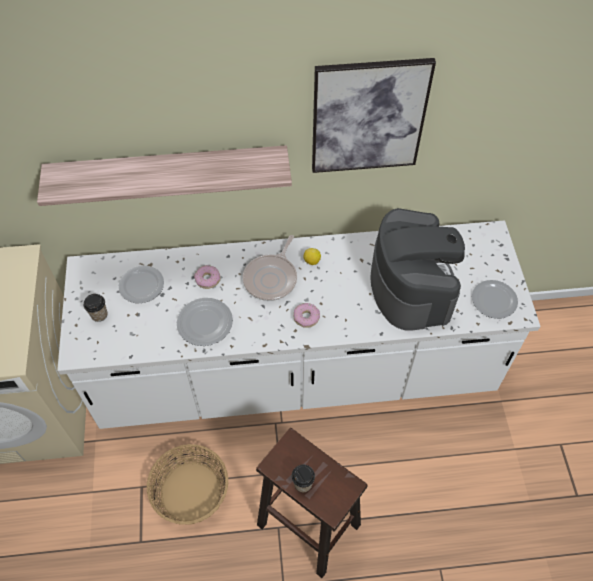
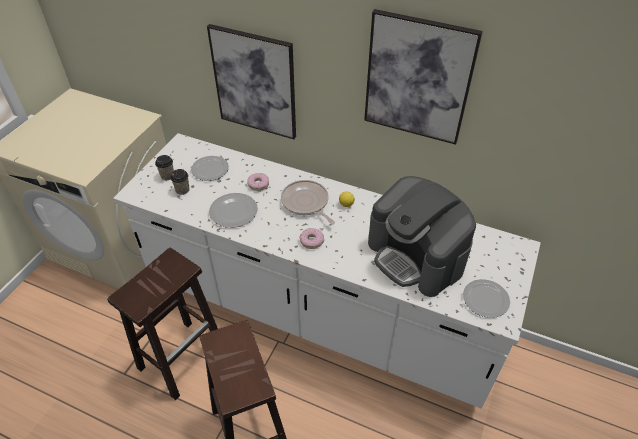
camera: 30 degrees right, 10 degrees down
(169, 174) = (255, 83): shelf -> picture
(190, 491) = (183, 357): basket -> brown stool
(272, 278) = (306, 203): frying pan -> frying pan turned 90 degrees clockwise
(303, 484) = (224, 366): cup -> cup (182, 190)
(411, 286) = (416, 256): coffee machine -> coffee machine turned 120 degrees clockwise

